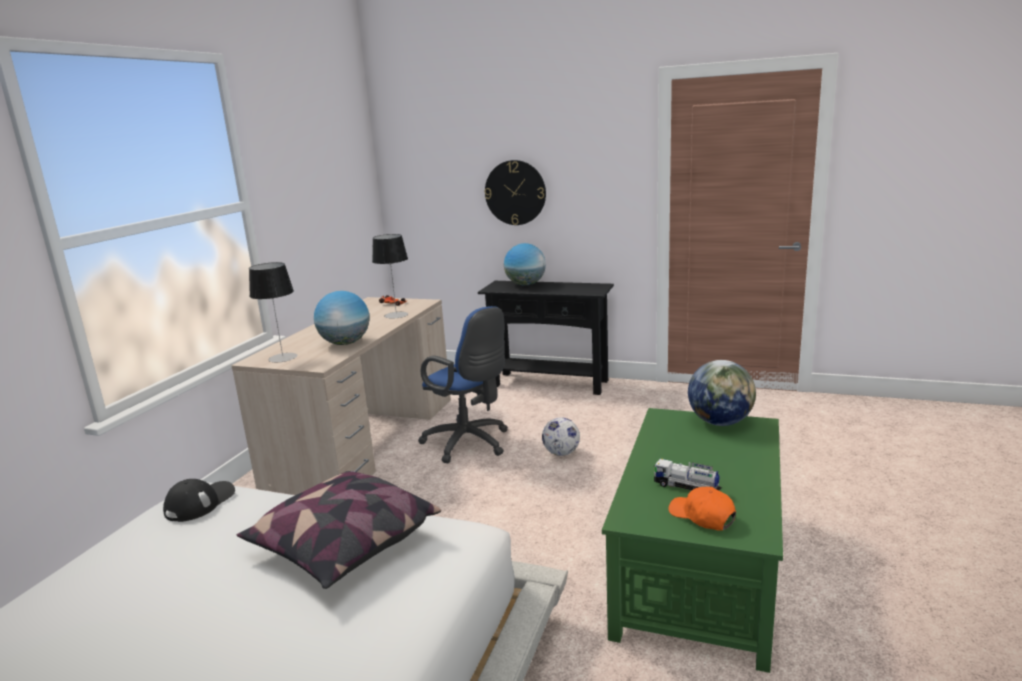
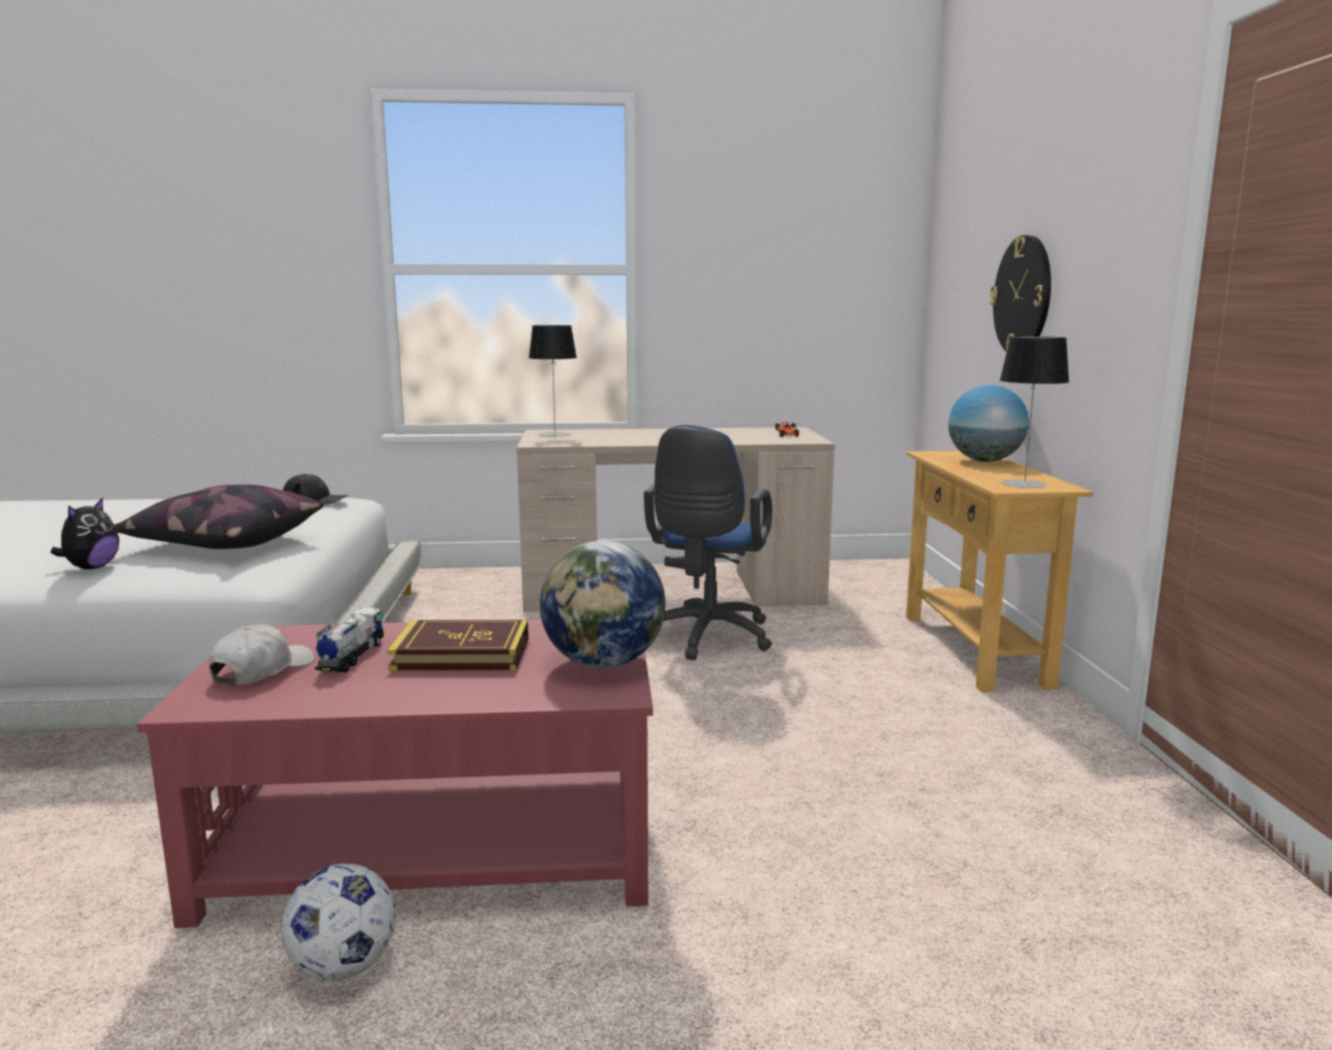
camera: 65 degrees right, 5 degrees down
(345, 343) = (615, 441): globe -> none
(370, 622) = (91, 568): none -> plush toy
(396, 315) = (739, 440): table lamp -> table lamp (1024, 484)
(550, 383) = (974, 649): black console table -> beige console table
(561, 453) = (729, 696): football -> football (343, 966)
(693, 455) = (461, 654): none -> book
(697, 569) = (434, 844): green coffee table -> red coffee table
(702, 516) = (262, 671): orange cap -> white cap

